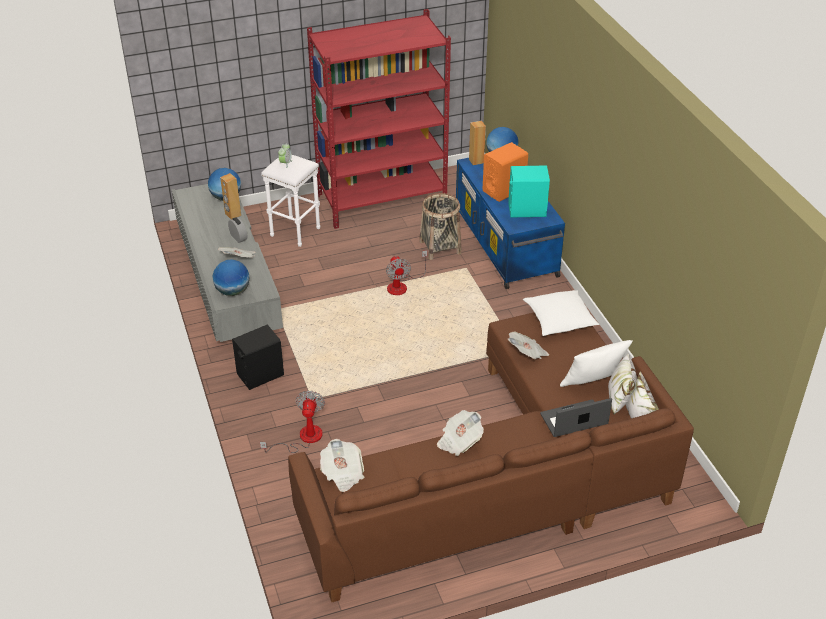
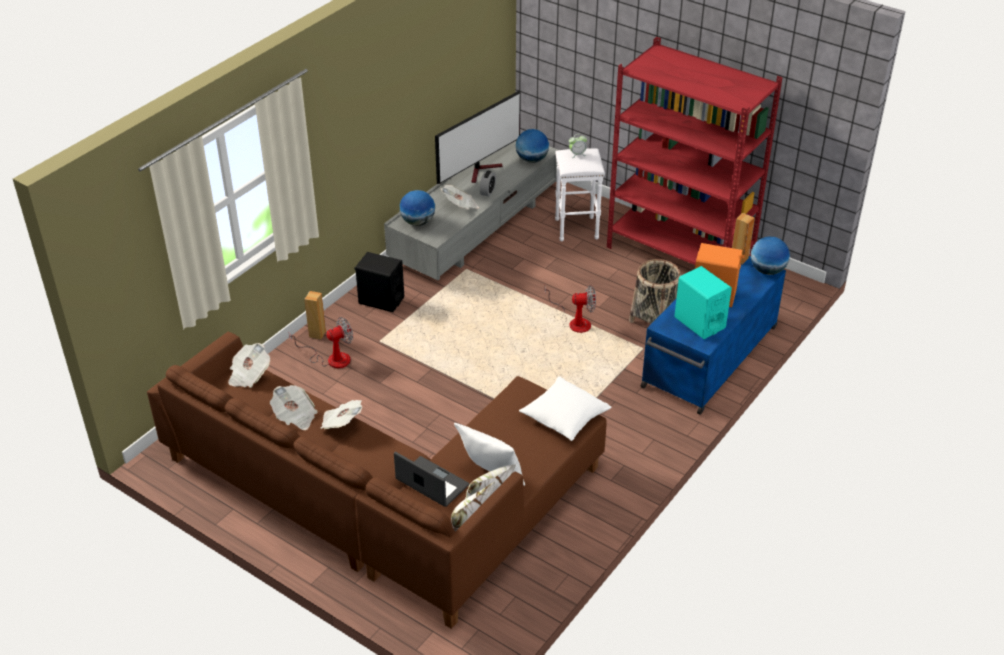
camera: 55 degrees right, 0 degrees up
(206, 227) = (482, 170): none -> television
(232, 215) = (513, 174): brown speaker -> brown speaker (317, 334)
(402, 285) = (574, 322): fan -> fan turned 135 degrees counterclockwise
(527, 354) = (494, 416): newspaper -> newspaper (295, 416)

